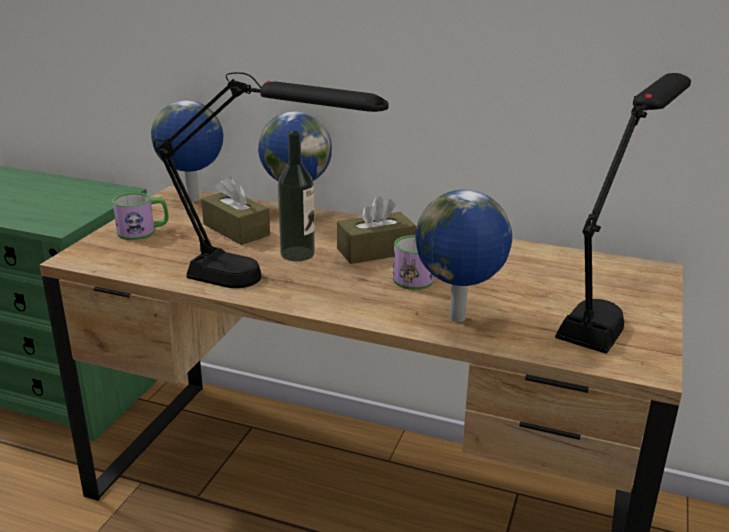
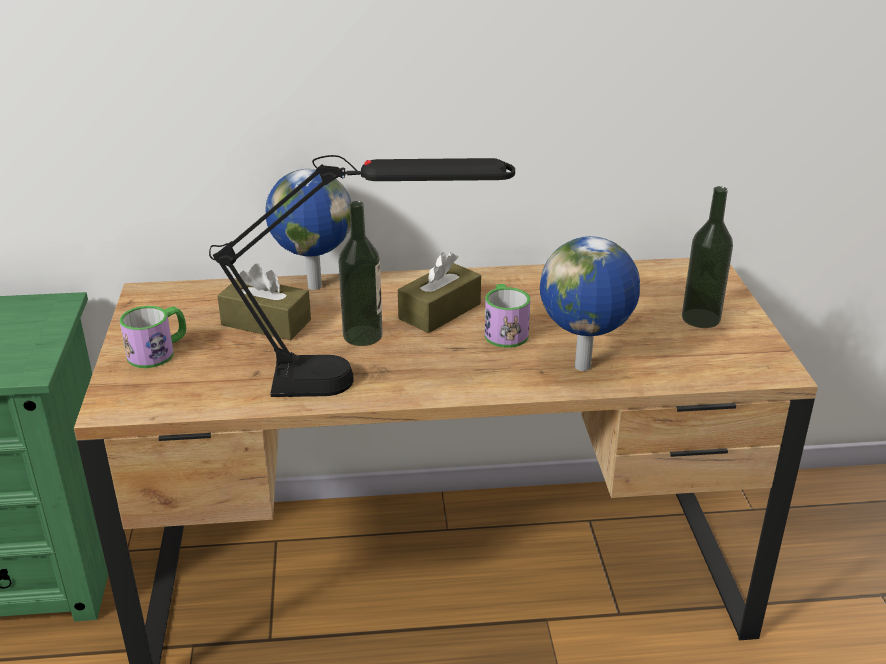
camera: 25 degrees left, 5 degrees up
(193, 200) = (175, 296): globe -> none
(609, 307) = (701, 318): black table lamp -> bottle

